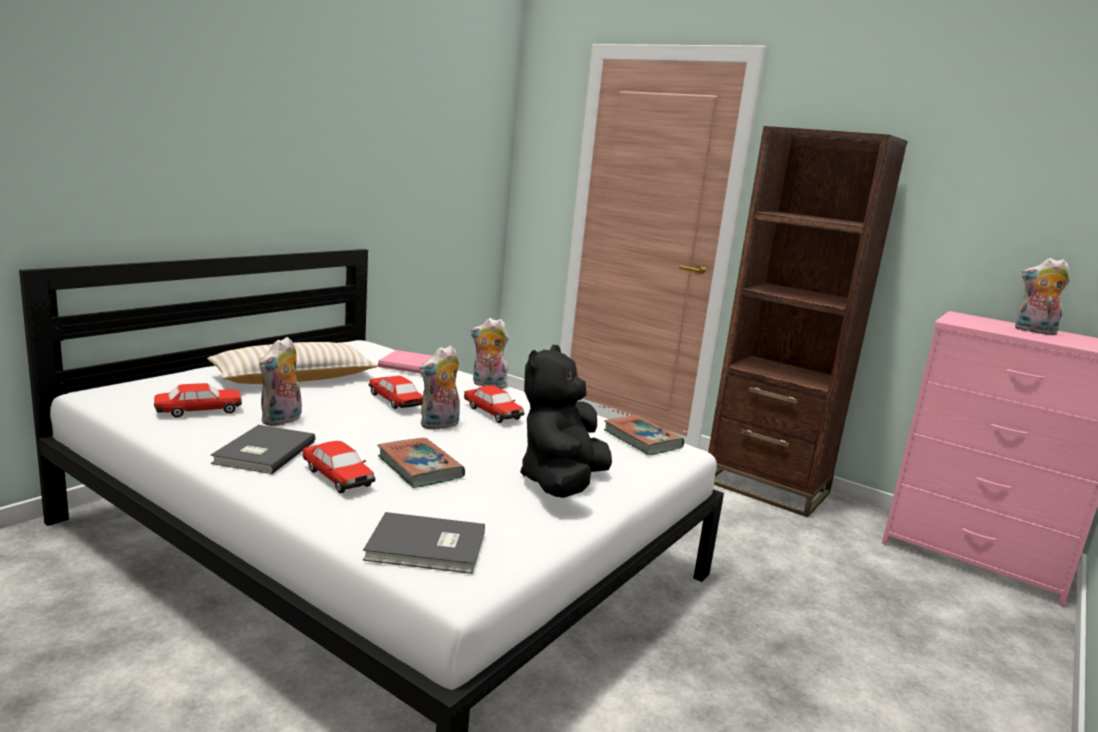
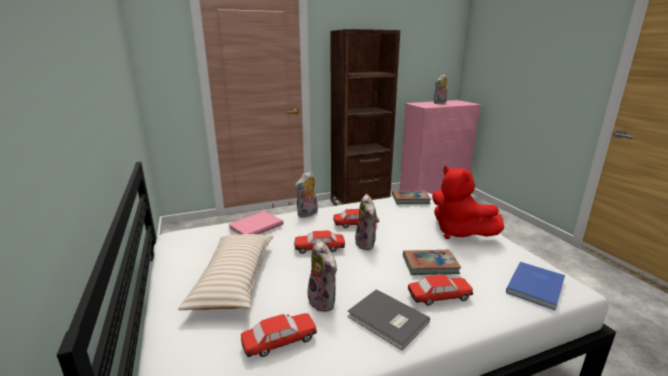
camera: 55 degrees left, 5 degrees up
(199, 411) = (279, 341): toy car -> toy car turned 60 degrees clockwise
(427, 548) = (537, 286): grey book -> blue book
(561, 484) = (458, 232): black plush toy -> red plush toy

